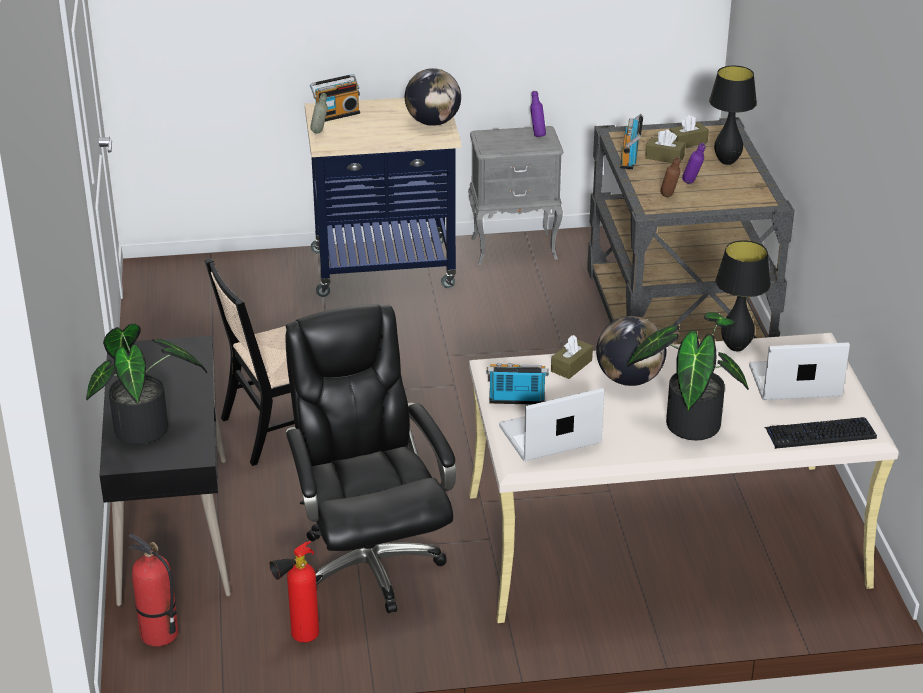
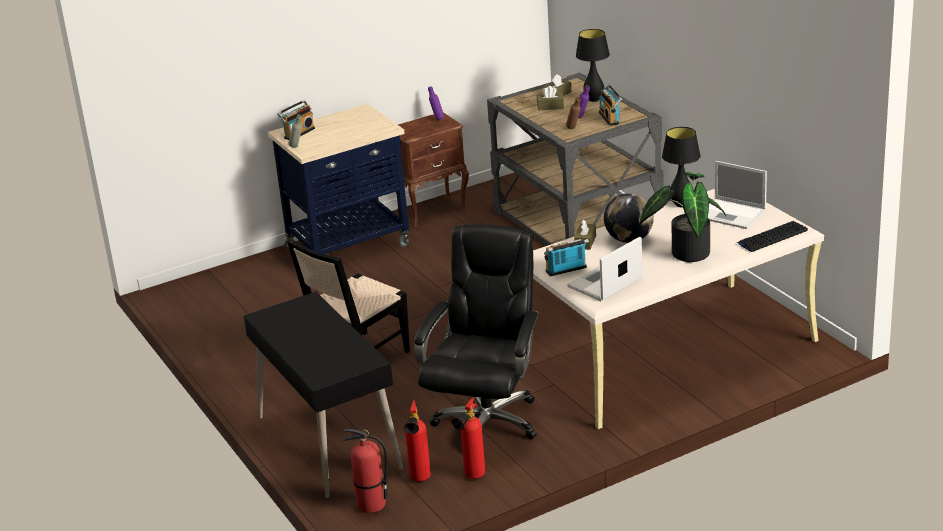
camera: 20 degrees left, 5 degrees down
(148, 431) = (324, 357): potted plant -> none
(237, 621) = (420, 481): none -> fire extinguisher
(370, 567) = (487, 423): black office chair -> black office chair turned 60 degrees clockwise
(433, 122) = (373, 122): globe -> none
(514, 248) = (432, 211): grey nightstand -> brown nightstand
(630, 158) = (528, 112): radio -> radio (610, 118)
(793, 382) = (732, 214): laptop -> laptop turned 120 degrees counterclockwise

